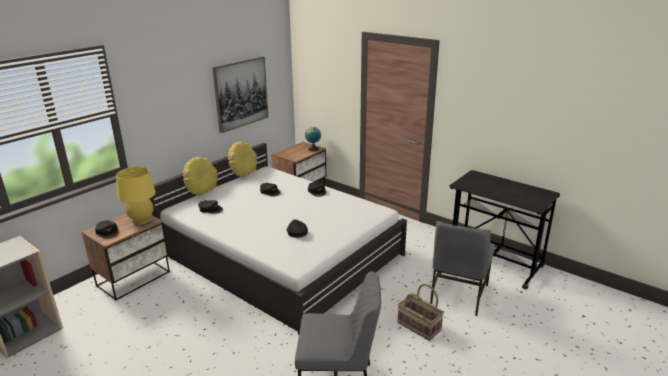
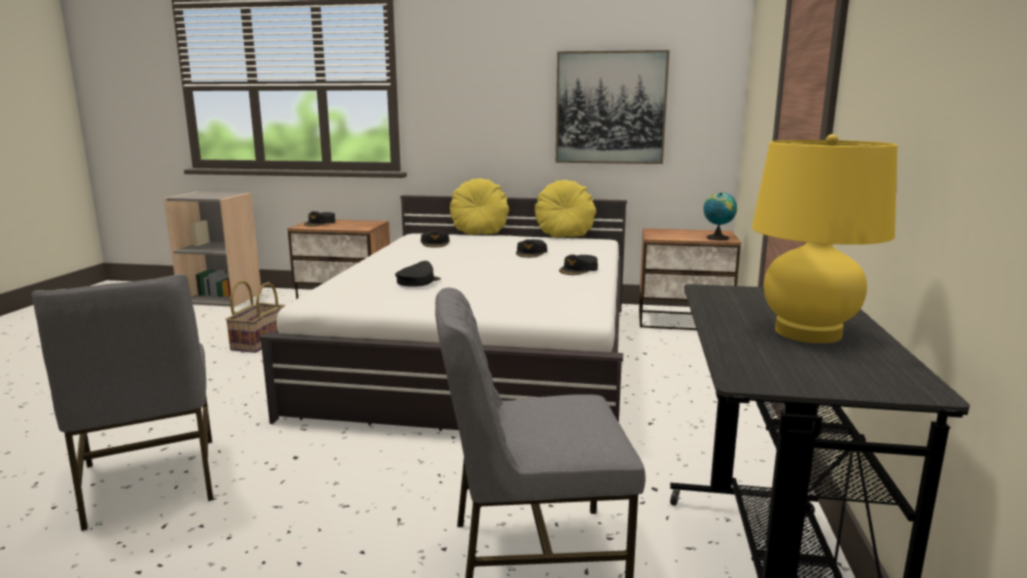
camera: 60 degrees right, 10 degrees down
(141, 220) = (359, 226): yellow table lamp -> yellow table lamp (807, 332)
(418, 327) = (360, 528): basket -> basket (259, 342)

